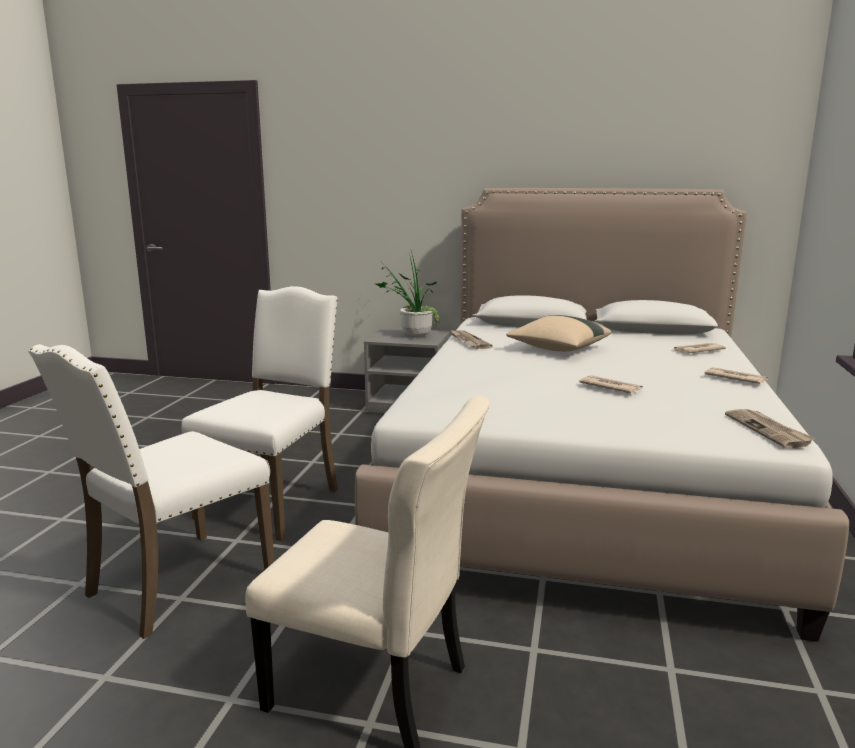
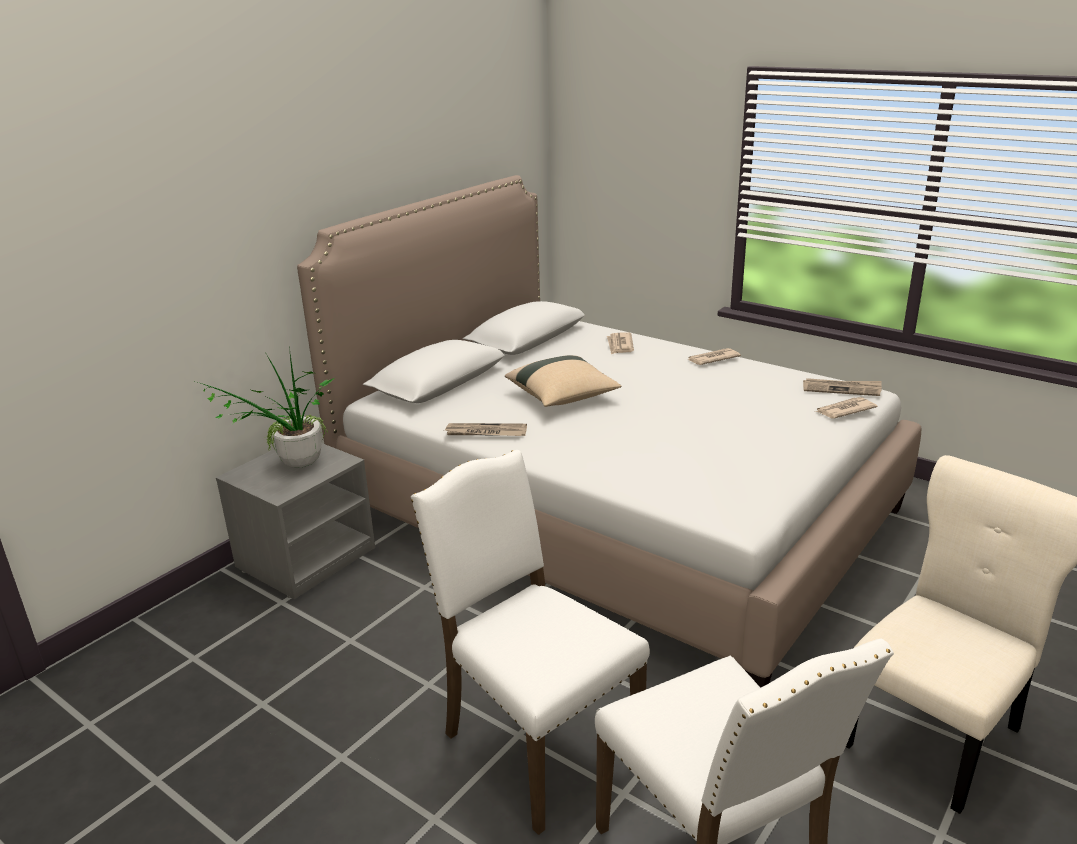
camera: 65 degrees left, 10 degrees up
(610, 387) = (709, 410): newspaper -> newspaper (844, 410)

